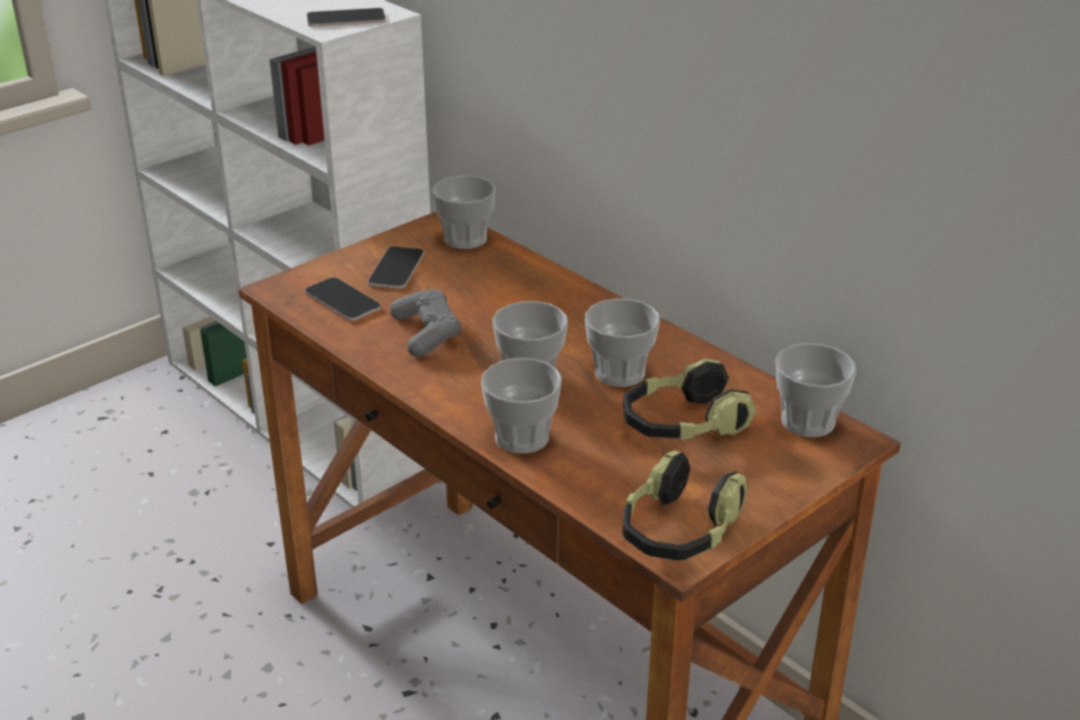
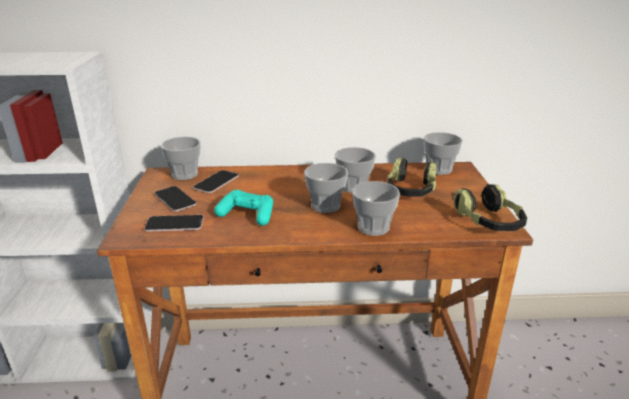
camera: 50 degrees left, 5 degrees down
(346, 19) = (61, 60): phone -> phone (216, 182)
(426, 333) = (247, 215): grey game controller -> turquoise game controller

